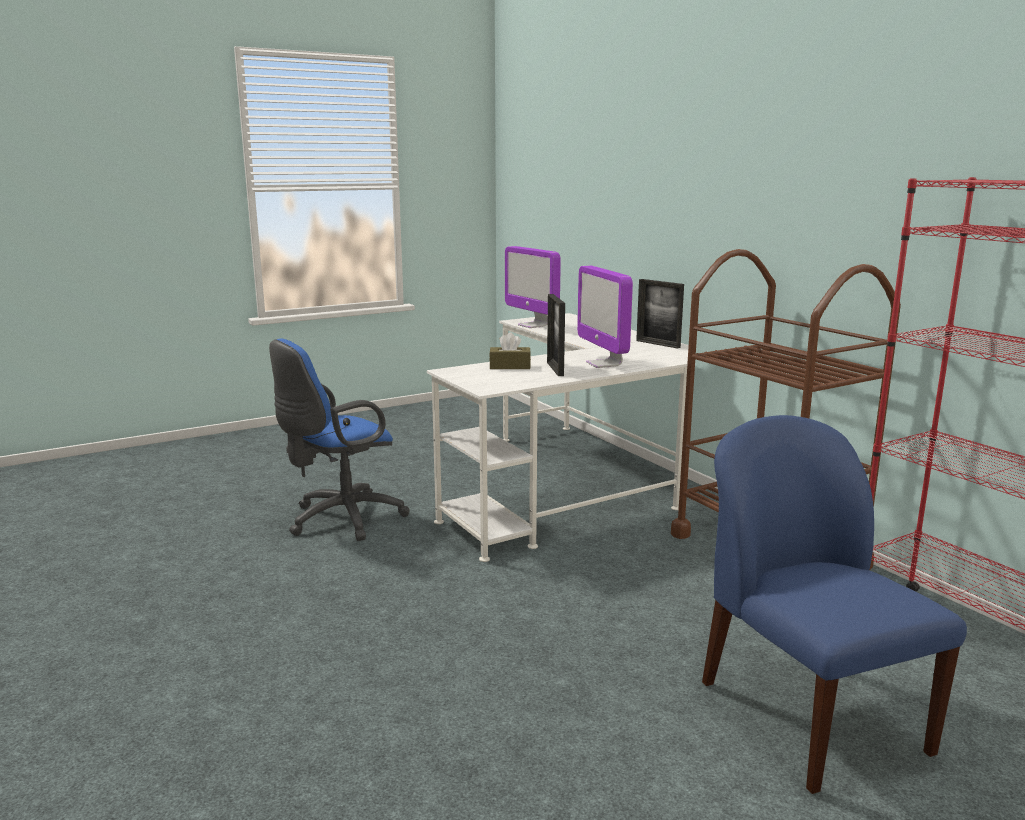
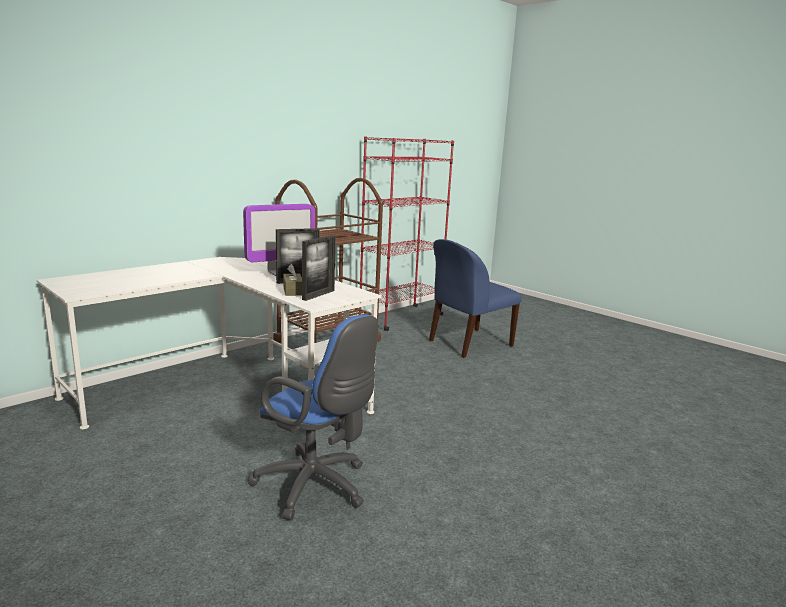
camera: 105 degrees left, 0 degrees up
(533, 325) = (108, 288): monitor -> none
(658, 344) = (210, 262): picture frame -> picture frame (318, 295)

